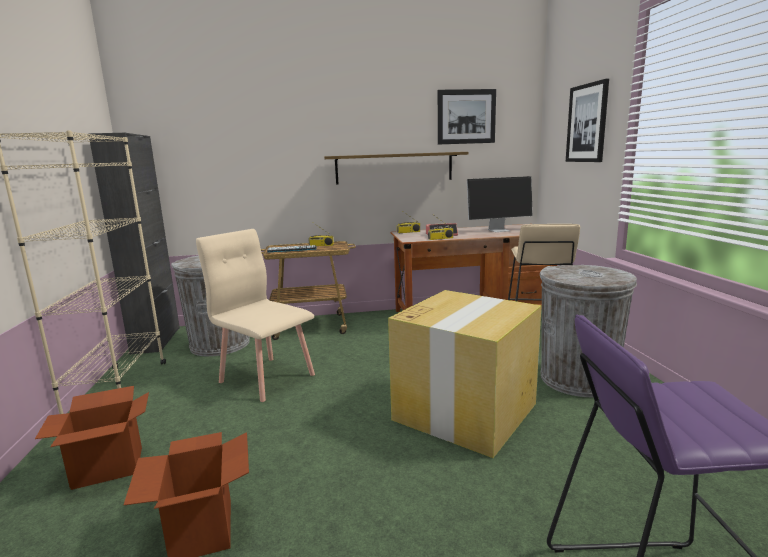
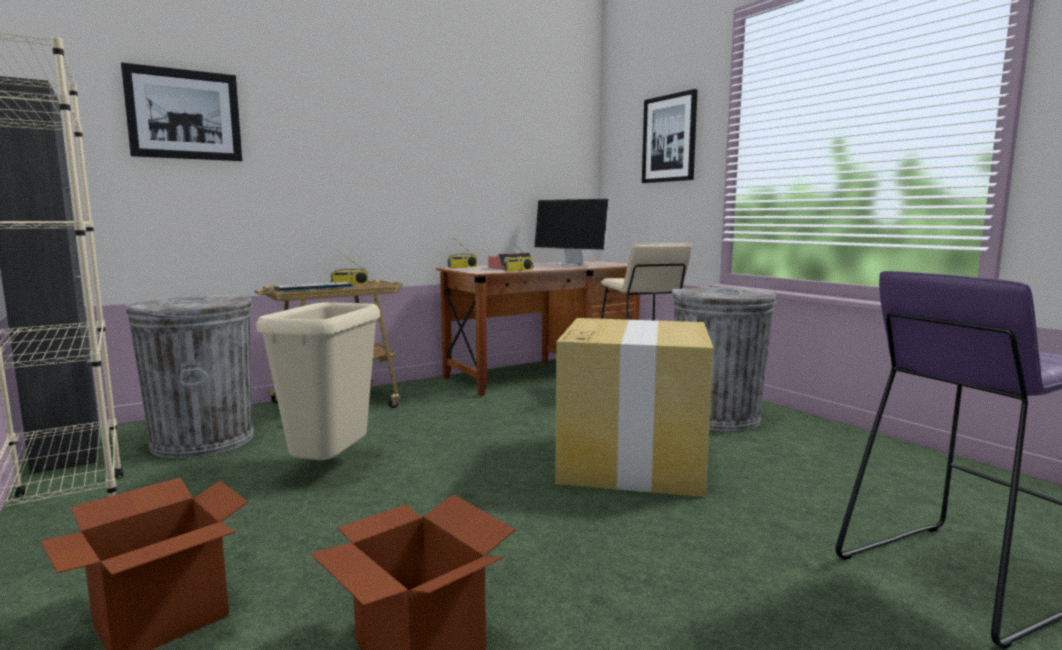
camera: 25 degrees left, 5 degrees down
(267, 377) = (330, 467): beige chair -> beige trash can
(394, 168) = (438, 182): shelf -> none
(466, 117) = (522, 125): picture -> picture (184, 114)
(499, 230) = (571, 264): monitor -> monitor turned 75 degrees clockwise

